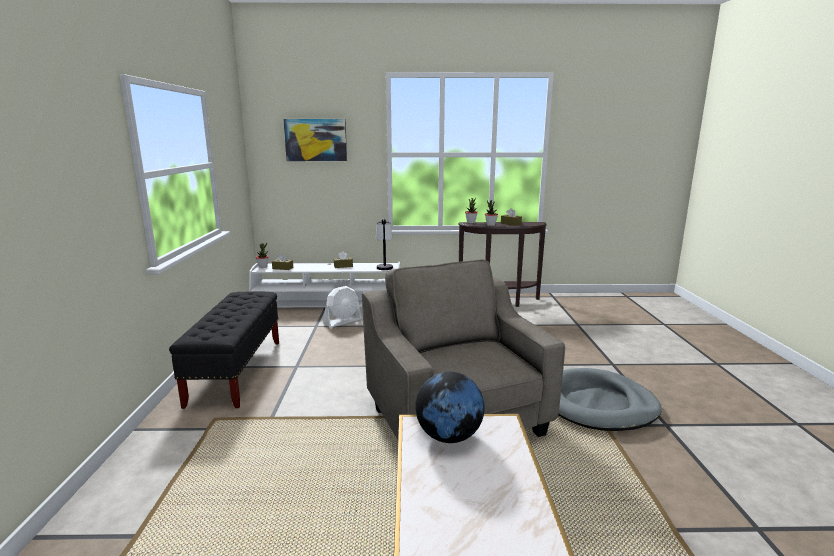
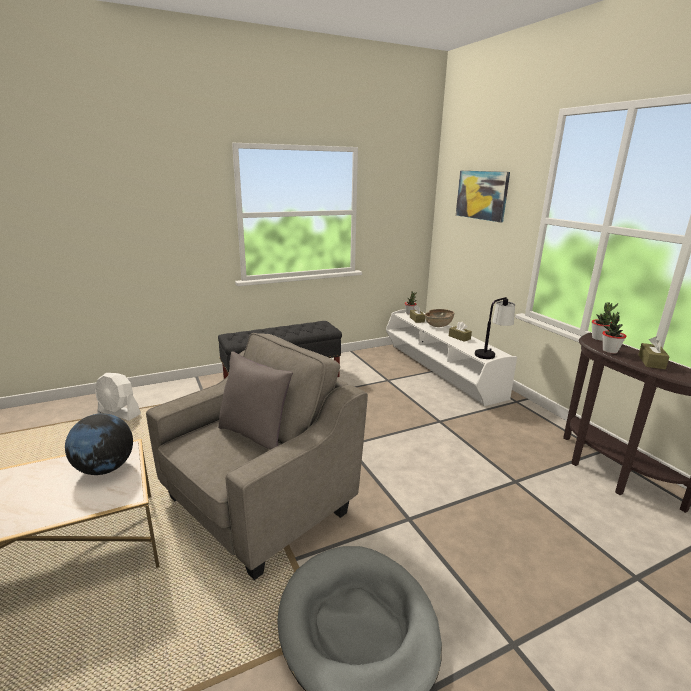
camera: 65 degrees right, 5 degrees up
(309, 265) = (438, 325): none -> brown bowl
(342, 321) = (410, 388): white fan -> white fan (119, 413)
(461, 347) = (255, 434): none -> grey pillow

